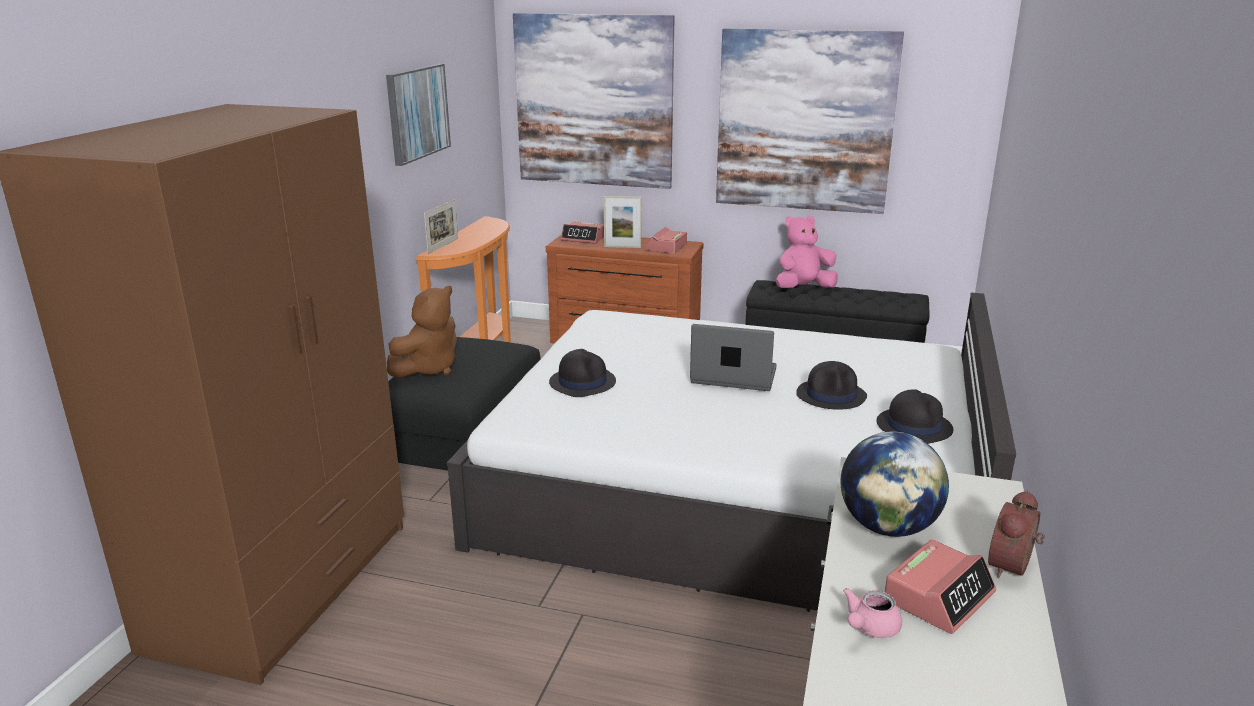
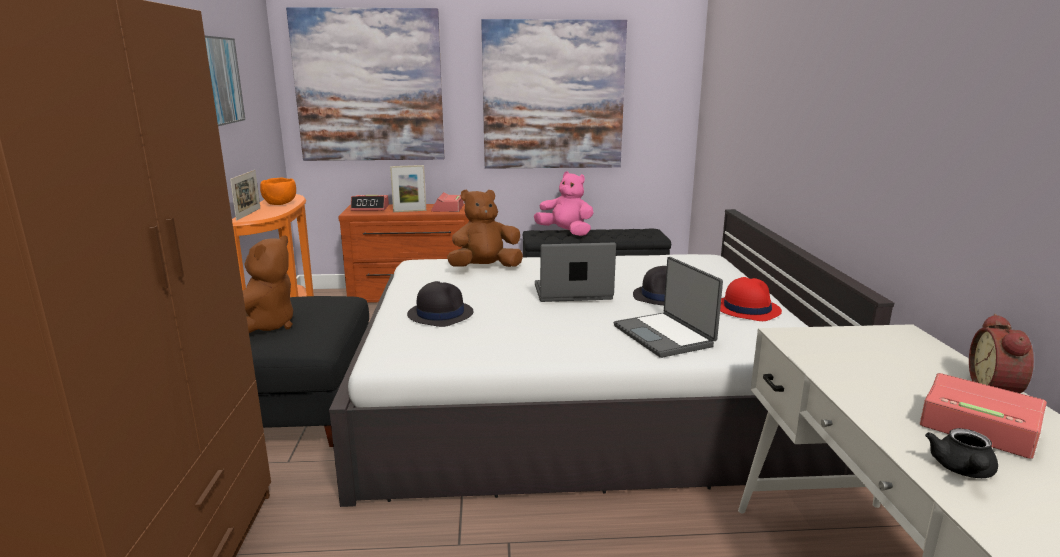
camera: 20 degrees left, 5 degrees down
(480, 234) = (280, 204): none -> orange bowl
(663, 332) = (485, 268): none -> brown plush toy
(789, 443) = (664, 336): none -> laptop
(803, 289) = (566, 232): pink plush toy -> pink plush toy turned 75 degrees clockwise
(869, 628) = (962, 470): pink teapot -> black teapot
(888, 527) = (863, 376): globe -> none
(913, 426) = (747, 309): black hat -> red hat
(939, 596) = (977, 427): alarm clock -> alarm clock turned 75 degrees counterclockwise

